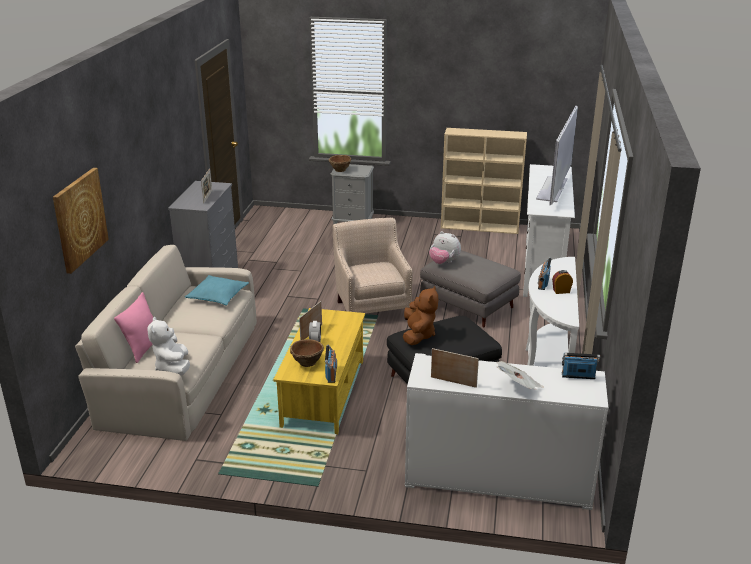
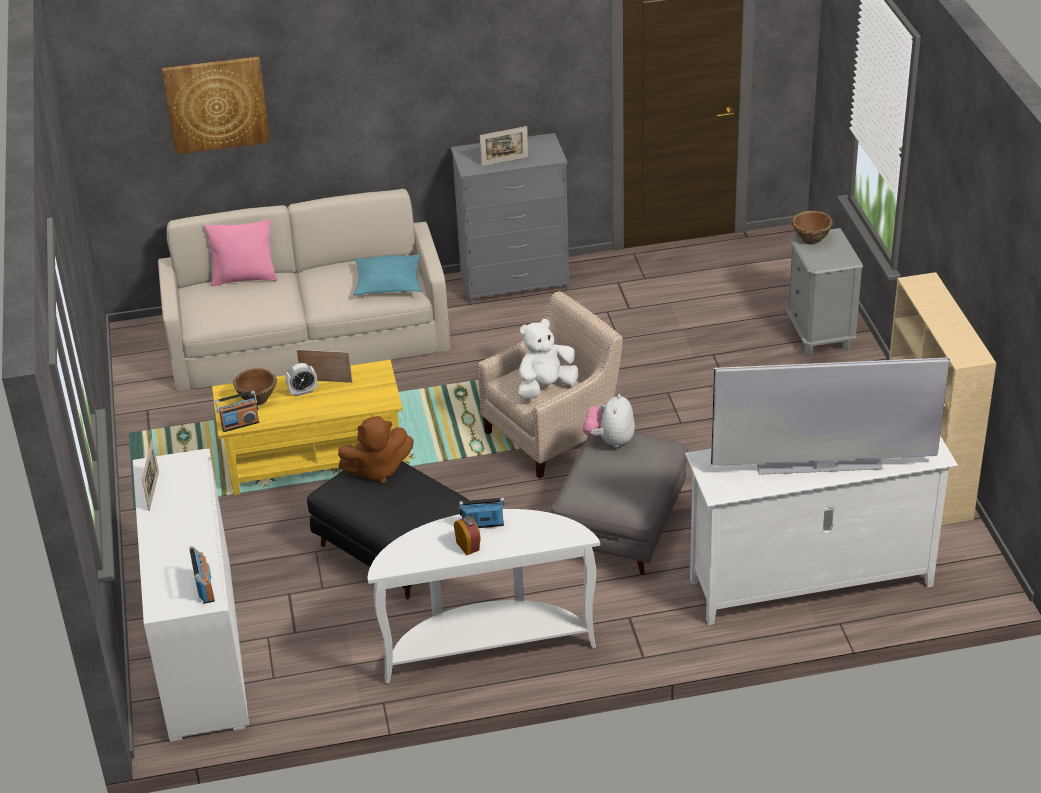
camera: 70 degrees right, 10 degrees up
(173, 367) = (212, 312): white plush toy -> white plush toy (545, 387)
(519, 387) = (162, 543): newspaper -> none

